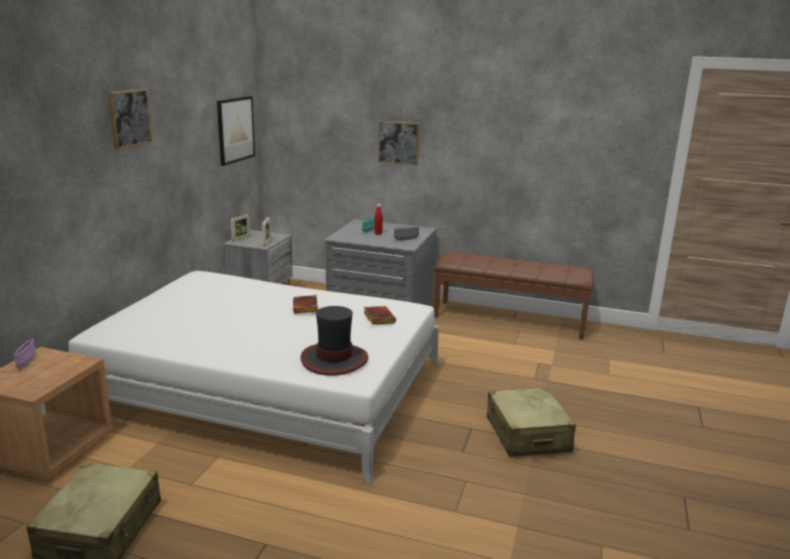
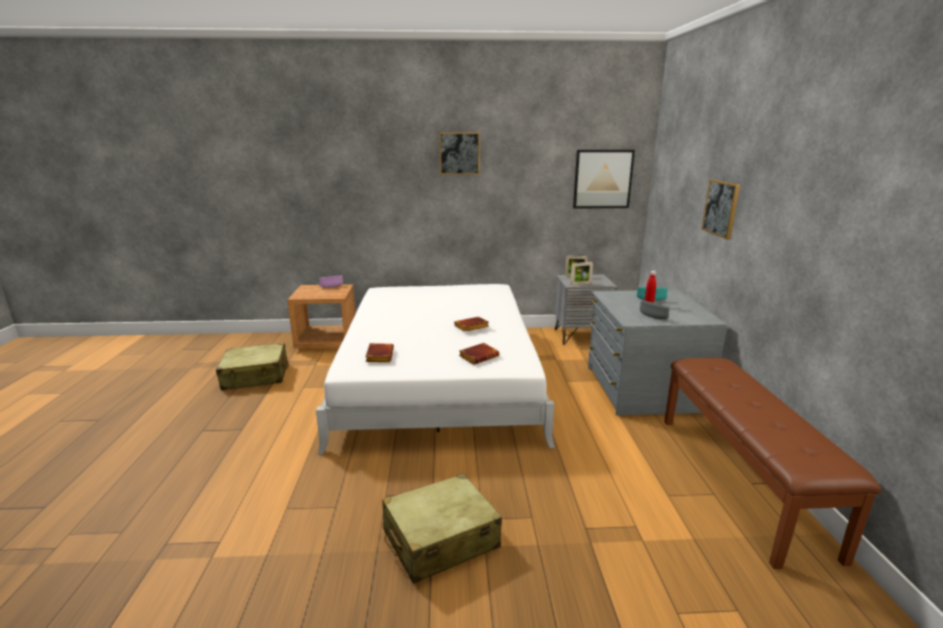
camera: 70 degrees right, 0 degrees up
(334, 360) = (379, 355): hat -> brown book

